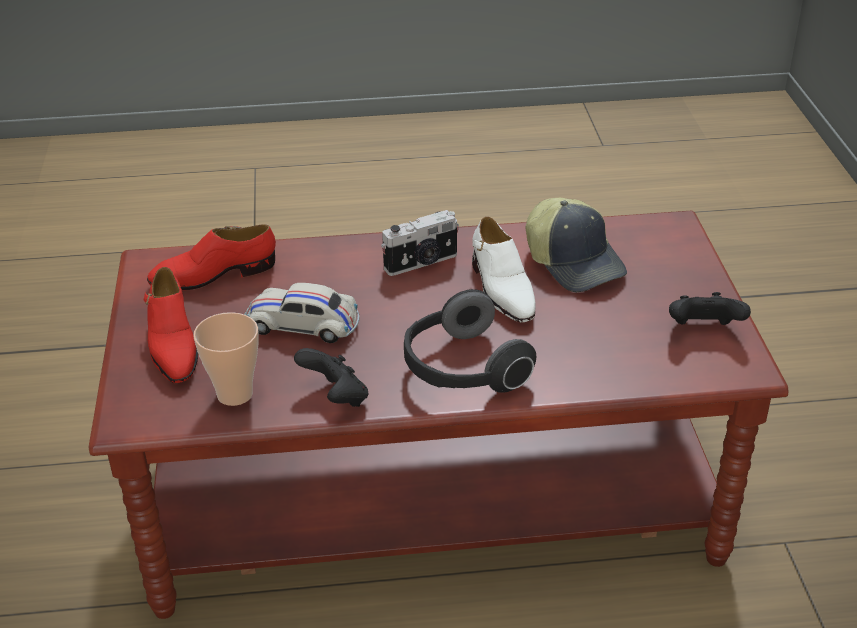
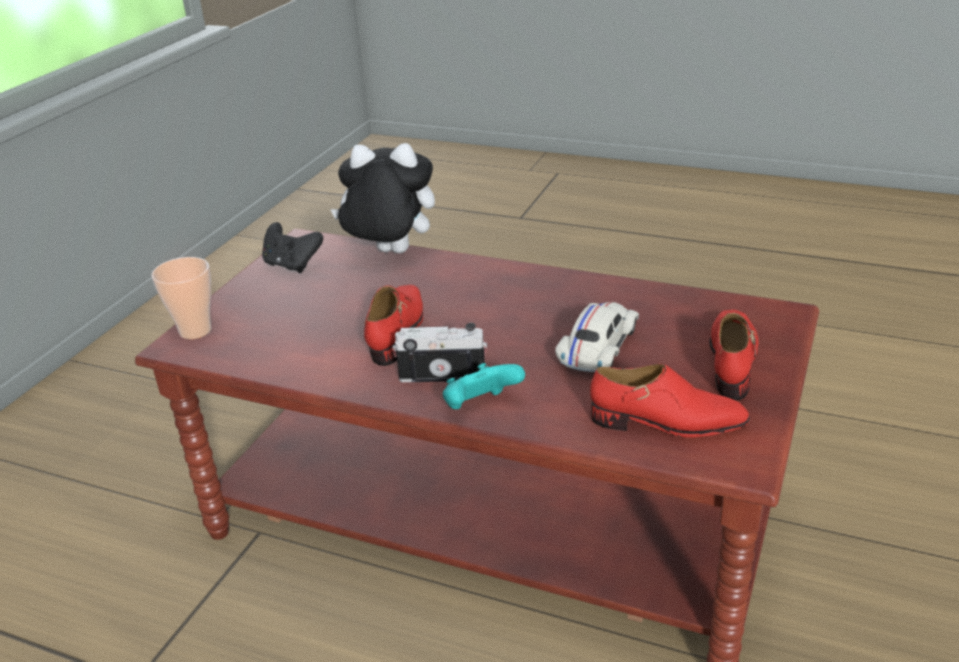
camera: 150 degrees left, 5 degrees down
(235, 394) = (685, 308): cup -> cup (195, 331)
(303, 324) = (598, 347): white toy car -> white toy car turned 105 degrees counterclockwise
(336, 398) = (604, 288): black game controller -> none
(368, 247) = (480, 407): none -> turquoise game controller
(462, 369) = (493, 283): headphones -> none
(501, 289) = (398, 330): white shoe -> red shoe
(575, 262) = (308, 336): cap -> none
(619, 377) = (389, 254): none -> plush toy

